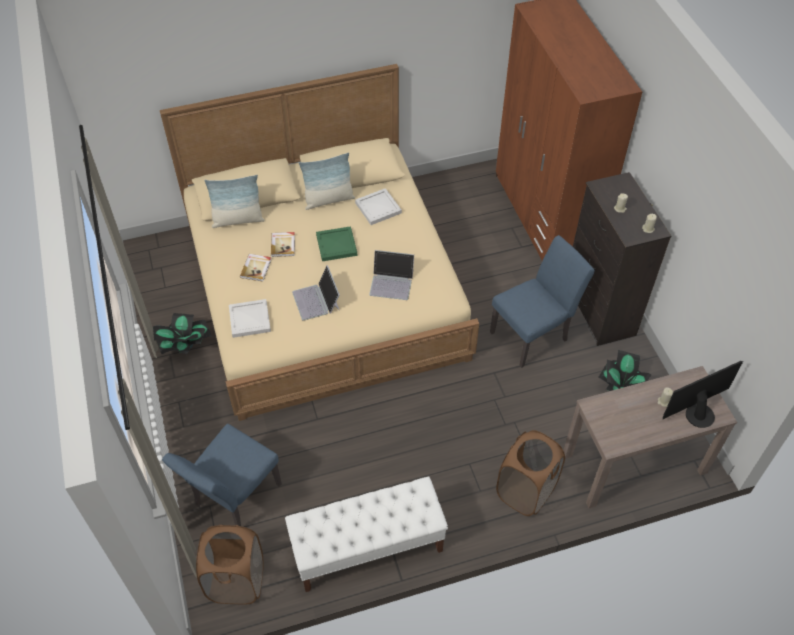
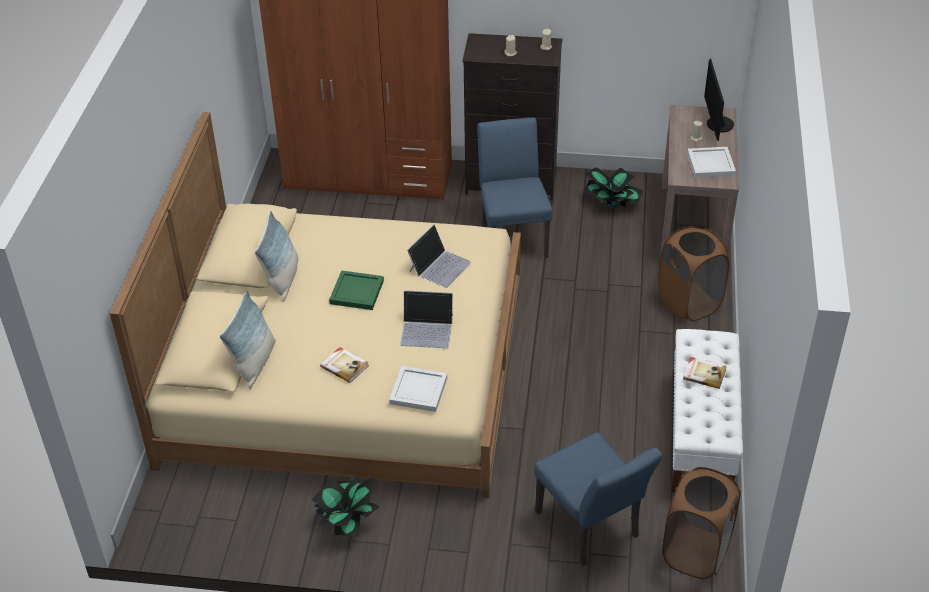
camera: 65 degrees left, 10 degrees down
(283, 245) = (325, 334): book -> book (704, 374)
(378, 208) = (326, 246): white tray -> white tray (711, 164)

